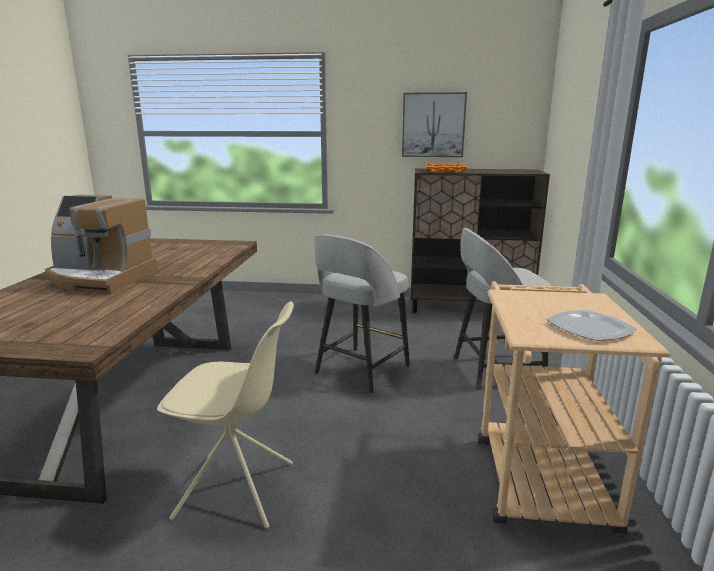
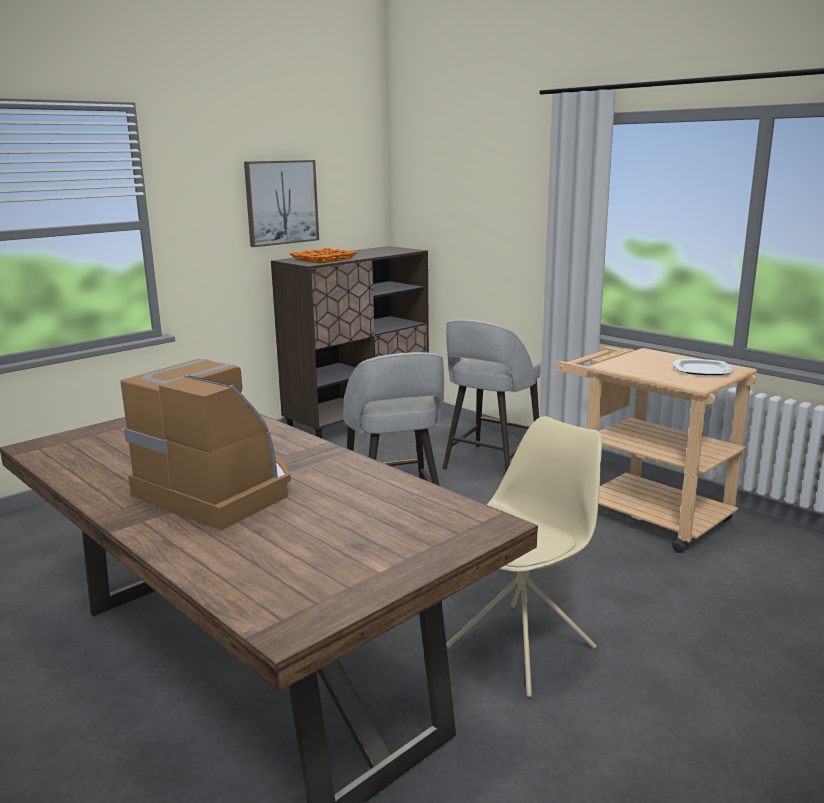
camera: 50 degrees left, 0 degrees up
(100, 279) = (219, 490): coffee machine -> coffee machine turned 105 degrees counterclockwise

